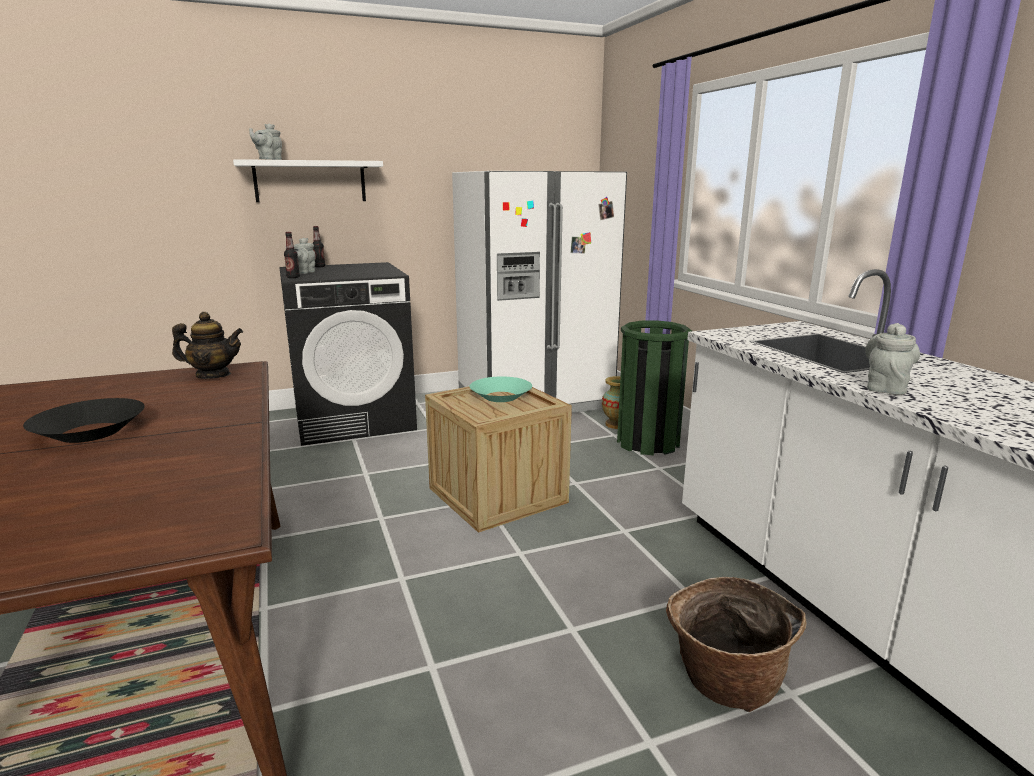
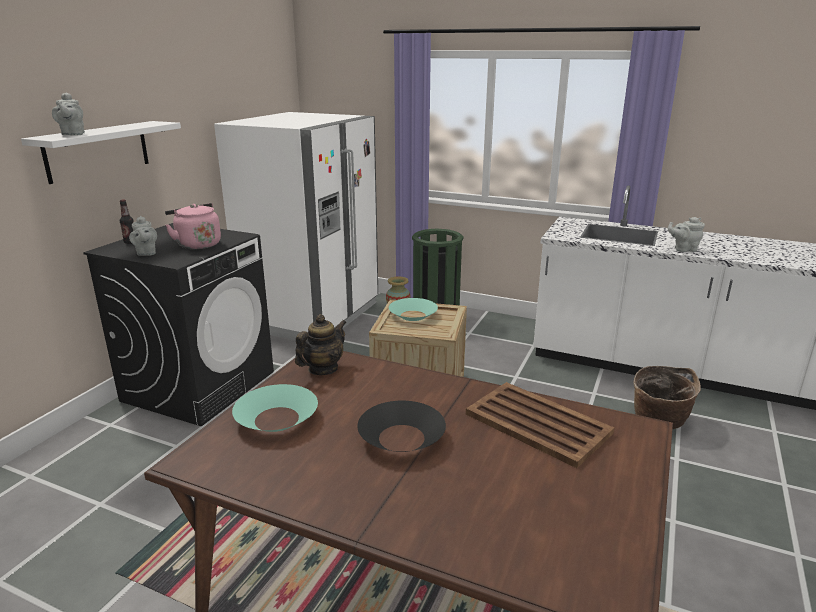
camera: 45 degrees left, 5 degrees up
(96, 390) = (277, 419): none -> turquoise bowl
(178, 473) = (536, 423): none -> brown tray
(293, 277) = (164, 261): bottle -> none
(347, 273) = (197, 244): none -> pink kettle
(886, 387) = (683, 249): grey teapot -> grey teapot turned 75 degrees counterclockwise

